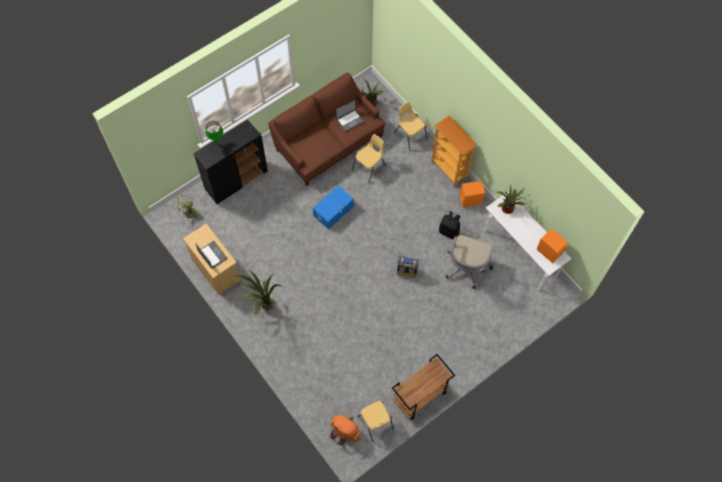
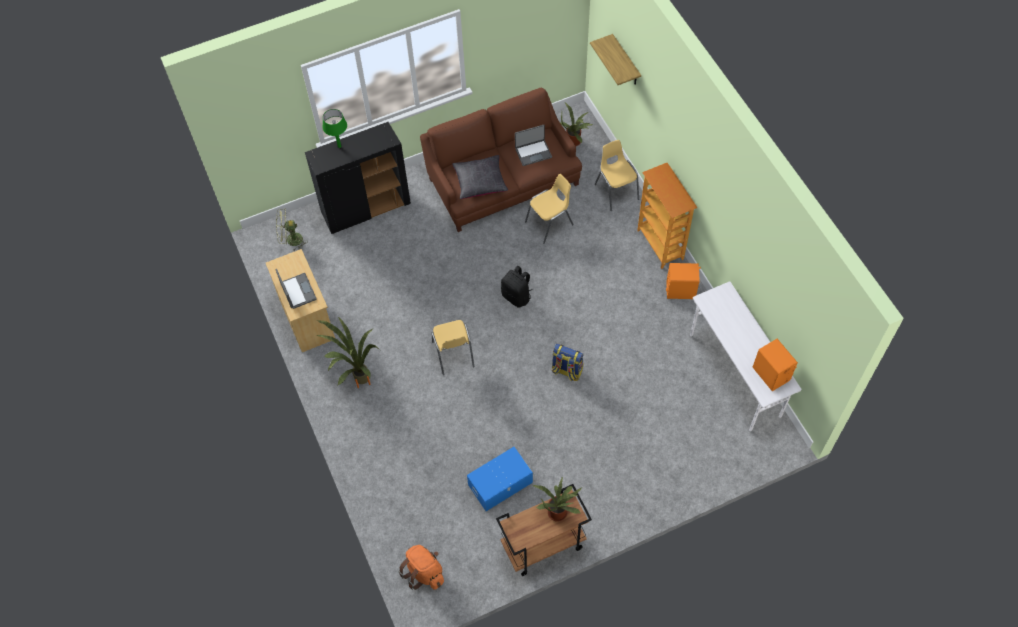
camera: 15 degrees right, 5 degrees down
(317, 149) = (480, 182): none -> black pillow
(334, 211) = (486, 271): blue storage box -> blue storage box (501, 484)
(375, 423) = (470, 570): yellow chair -> yellow chair (453, 355)
(408, 49) = (626, 61): none -> shelf
(449, 231) = (640, 326): black backpack -> black backpack (517, 296)
(466, 268) = (652, 382): grey office chair -> none
(507, 207) = (724, 302): potted plant -> potted plant (558, 510)

